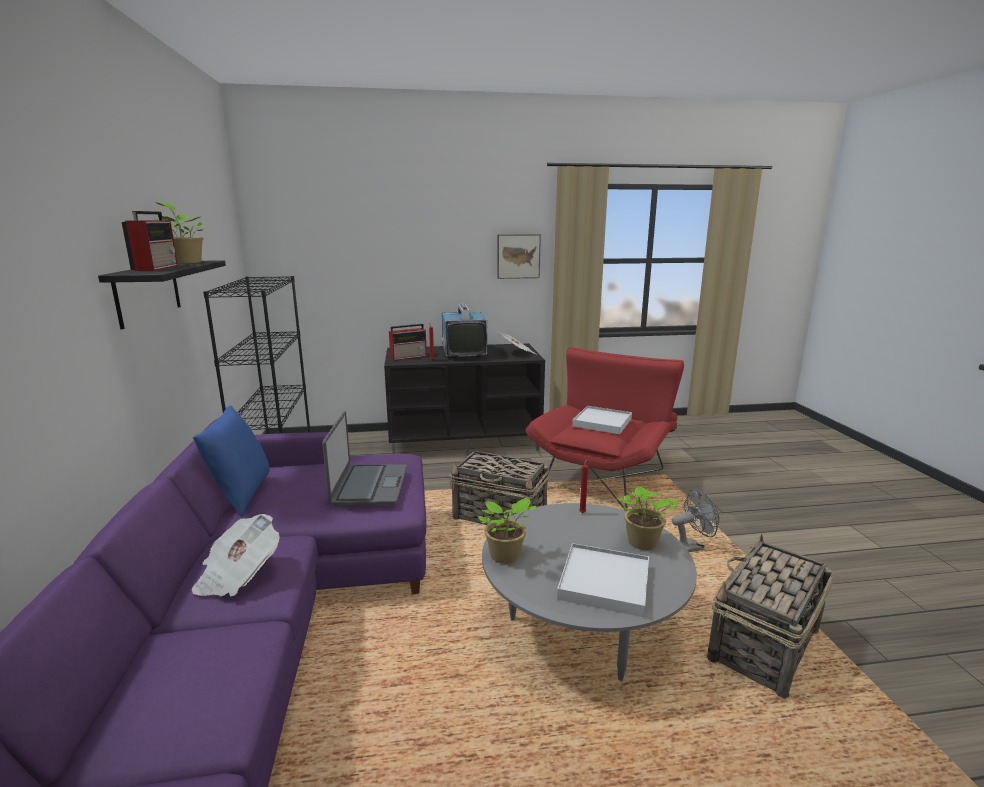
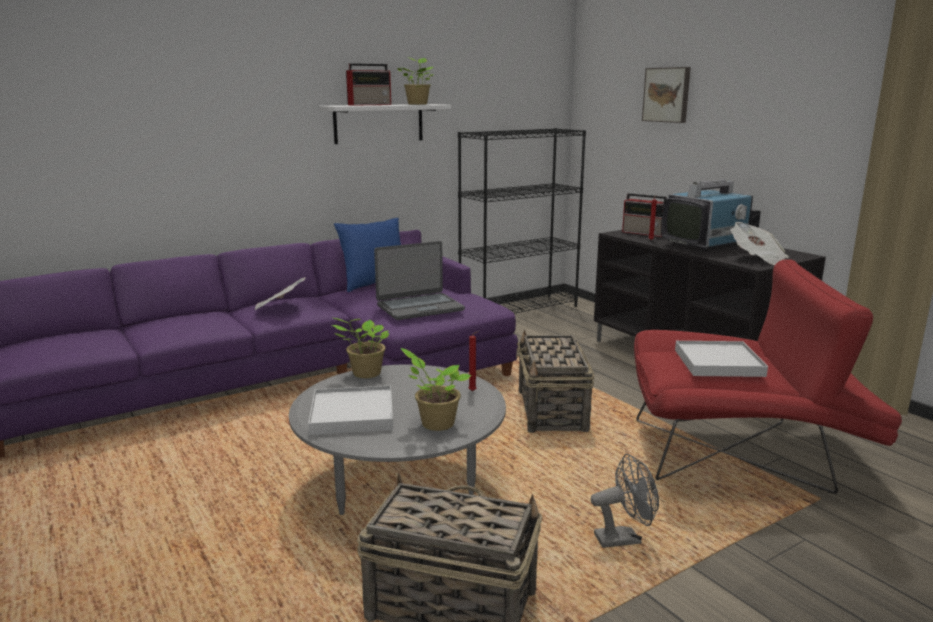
camera: 65 degrees right, 0 degrees up
(148, 292) = (379, 123): black shelf -> white shelf
(518, 256) = (833, 122): picture -> picture (667, 95)
(691, 547) = (624, 538): grey fan -> grey fan turned 60 degrees counterclockwise

